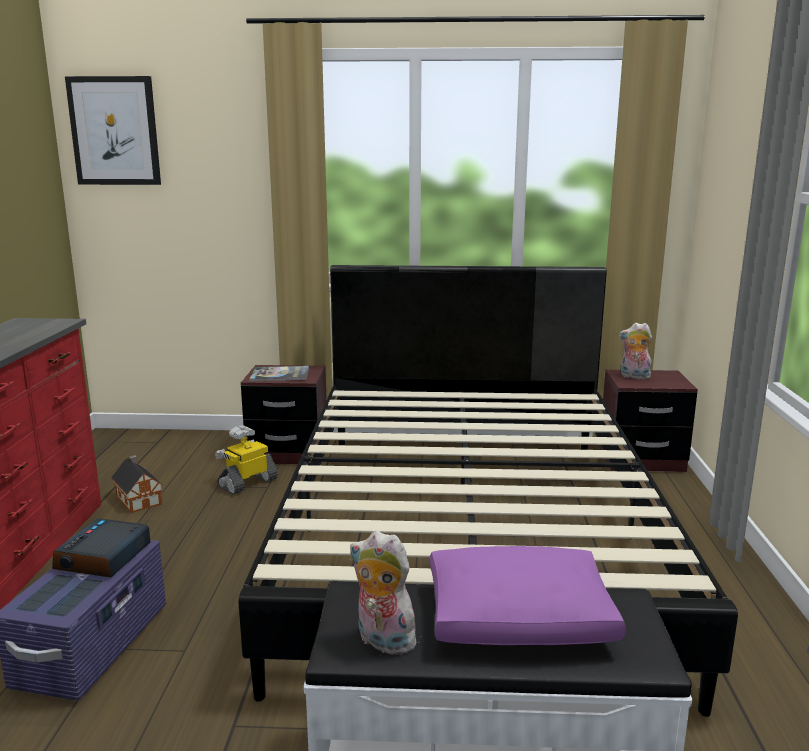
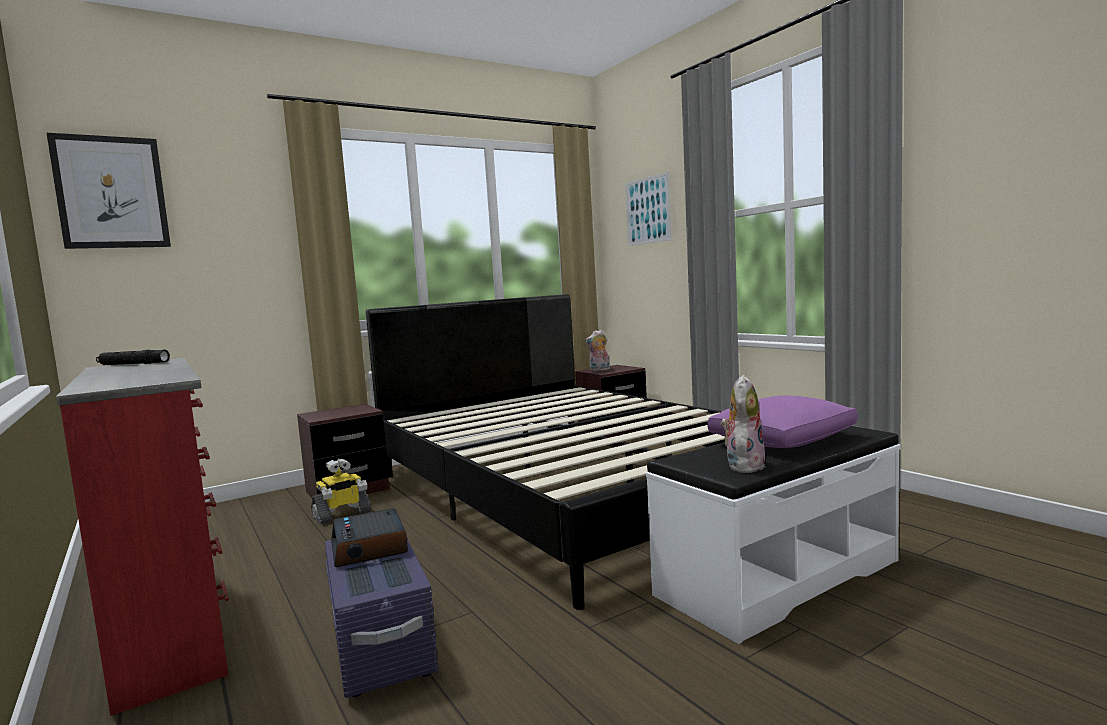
camera: 35 degrees left, 10 degrees down
(34, 324) = (134, 364): none -> black flashlight
(138, 499) = (243, 554): toy house -> none
(247, 483) = (342, 515): toy robot -> toy robot turned 135 degrees counterclockwise
(280, 375) = (337, 413): book -> none
(382, 641) = (743, 465): plush toy -> plush toy turned 120 degrees clockwise
(738, 160) = (647, 210): none -> picture

